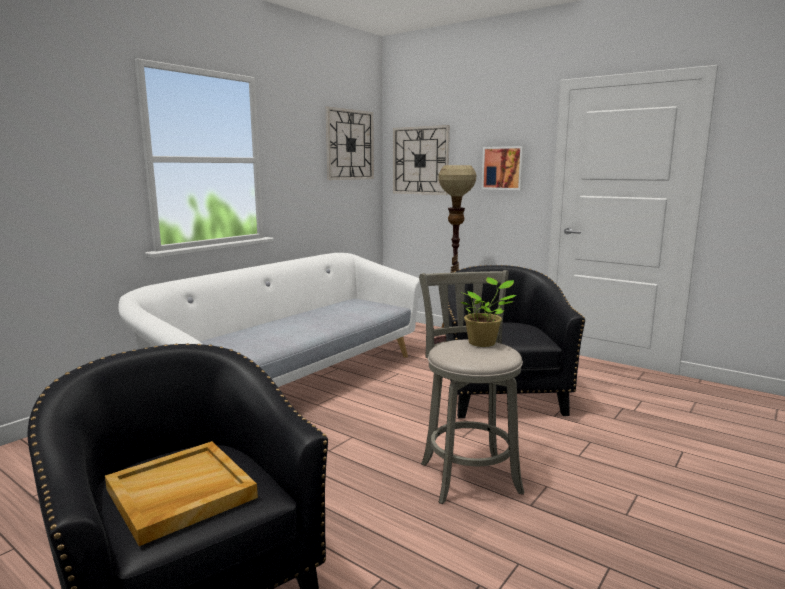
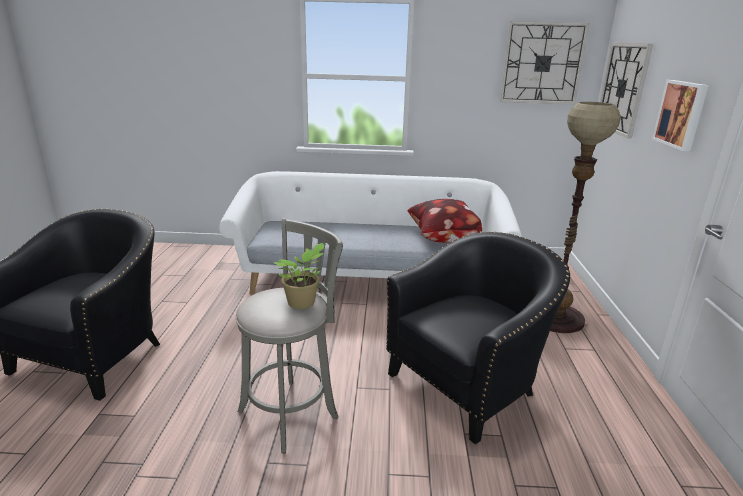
camera: 55 degrees right, 10 degrees up
(180, 494) = (60, 295): beige tray -> none
(359, 309) = (441, 239): none -> pillow

